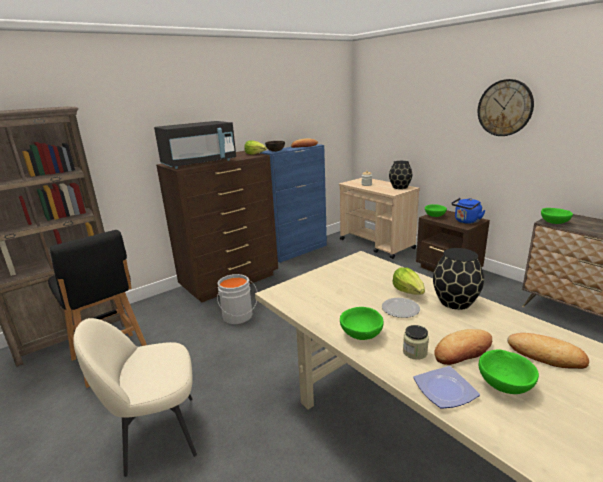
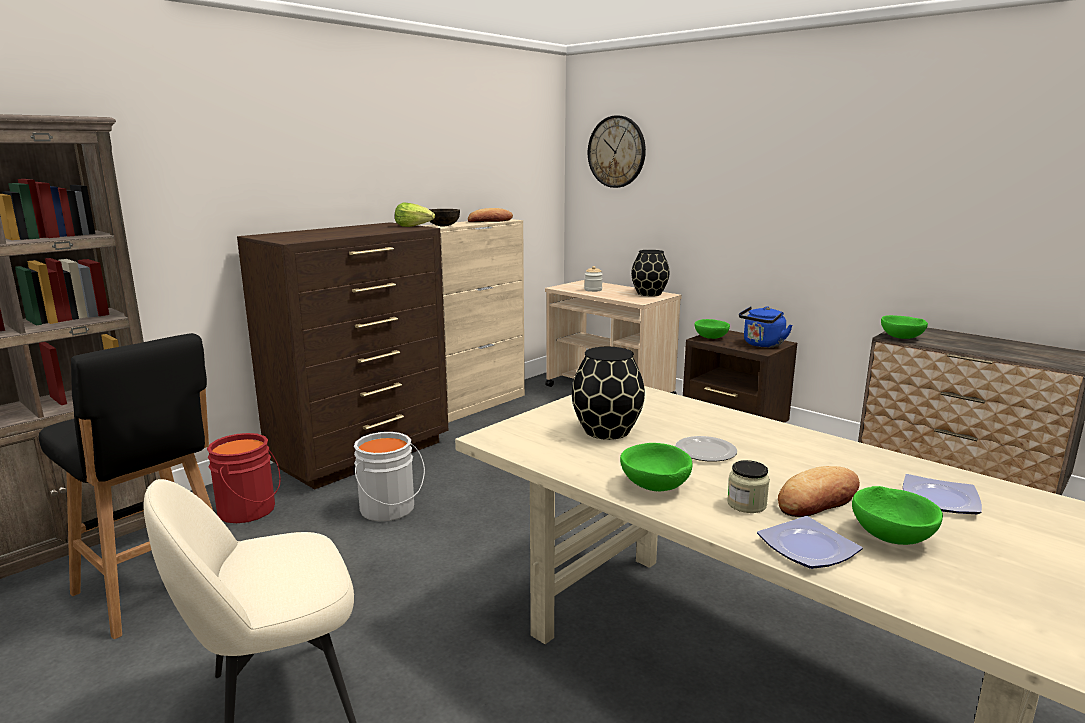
camera: 10 degrees left, 5 degrees down
(166, 314) = (249, 510): none -> red bucket
(199, 163) = (320, 236): black microwave -> none
(298, 251) = (477, 404): blue cabinet -> beige cabinet
(408, 291) = (710, 429): lettuce -> none
(454, 302) = (785, 440): black vase -> black vase (605, 431)
(505, 108) = (815, 165): wall clock -> wall clock (616, 152)
(546, 355) = (938, 499): bread -> plate

